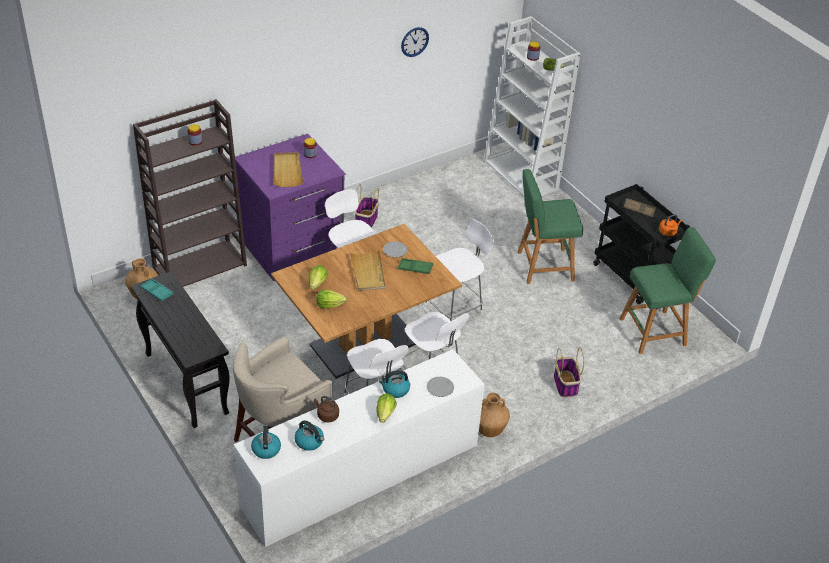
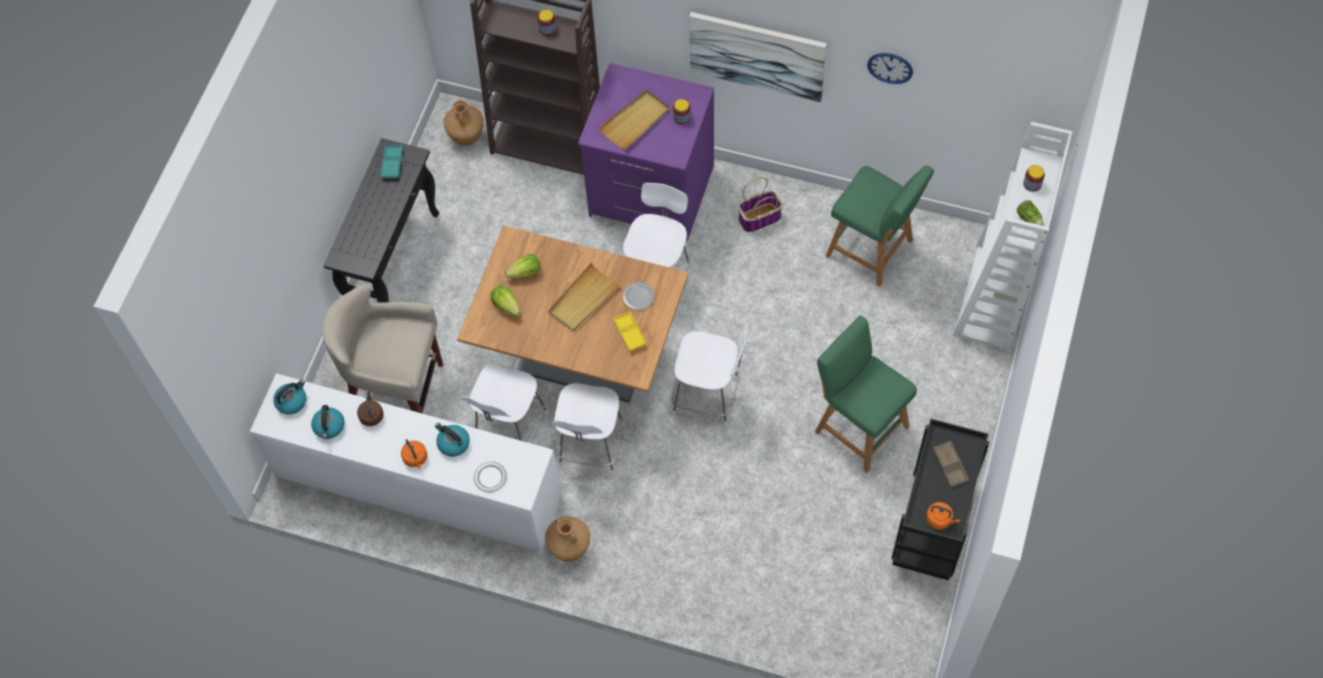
camera: 55 degrees right, 20 degrees up
(331, 85) = (757, 55): none -> picture
(385, 414) = (416, 458): lettuce -> orange kettle
(415, 268) = (629, 333): green tray -> yellow tray
(566, 384) = (698, 572): basket -> none
(656, 331) = (867, 604): green stool -> green stool (873, 250)

